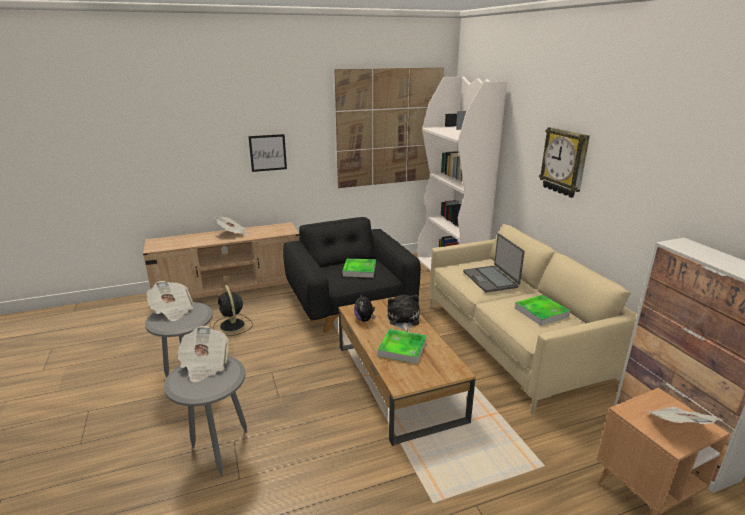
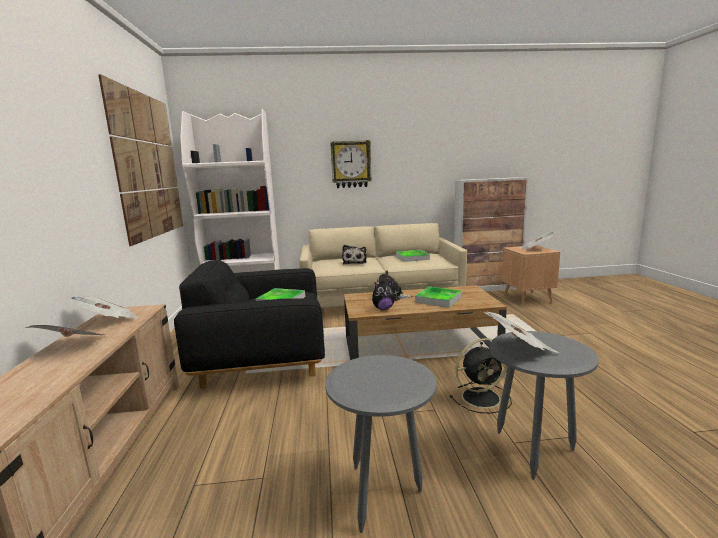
camera: 75 degrees left, 10 degrees down
(172, 310) = (358, 385): newspaper -> newspaper (109, 321)
(232, 326) = (236, 454): black fan -> black fan (482, 397)
(268, 152) = (55, 193): picture -> none
(491, 279) = (355, 262): laptop -> plush toy

